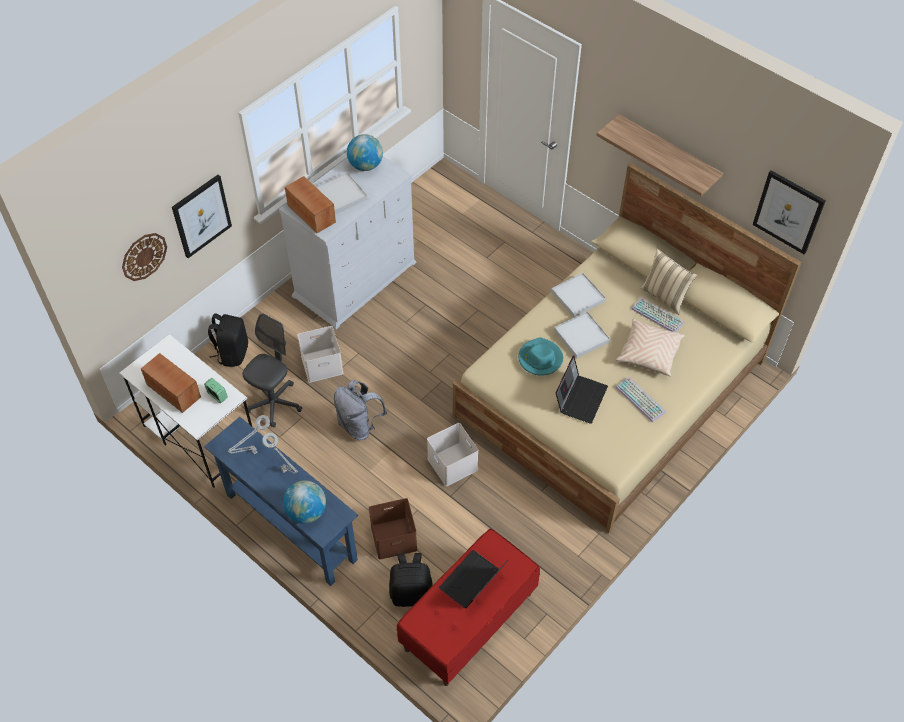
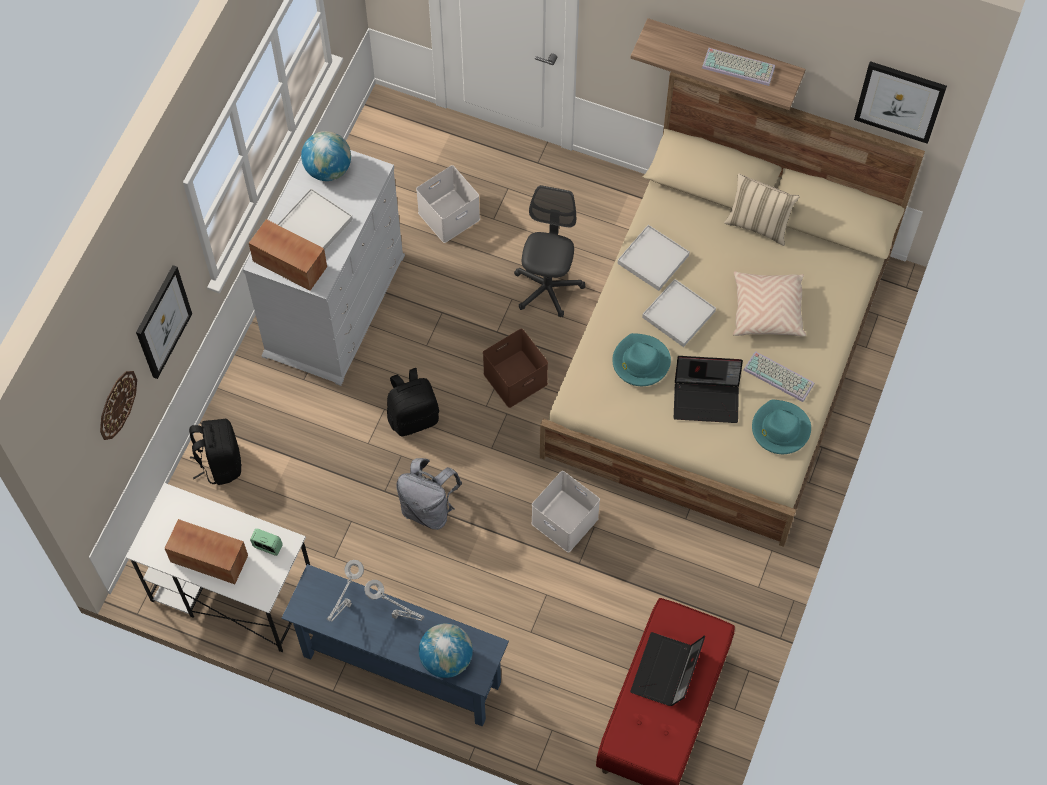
camera: 20 degrees left, 10 degrees up
(274, 403) = (307, 514): grey office chair -> grey office chair (547, 288)
(322, 363) = (345, 439): white storage box -> white storage box (449, 214)
(394, 537) = (533, 638): brown storage box -> brown storage box (515, 377)
(411, 593) = (582, 700): black backpack -> black backpack (413, 417)
(580, 398) = (707, 398): laptop -> laptop turned 90 degrees clockwise
(627, 435) = (780, 429): none -> turquoise hat
(658, 315) = (760, 254): keyboard -> keyboard (739, 66)

